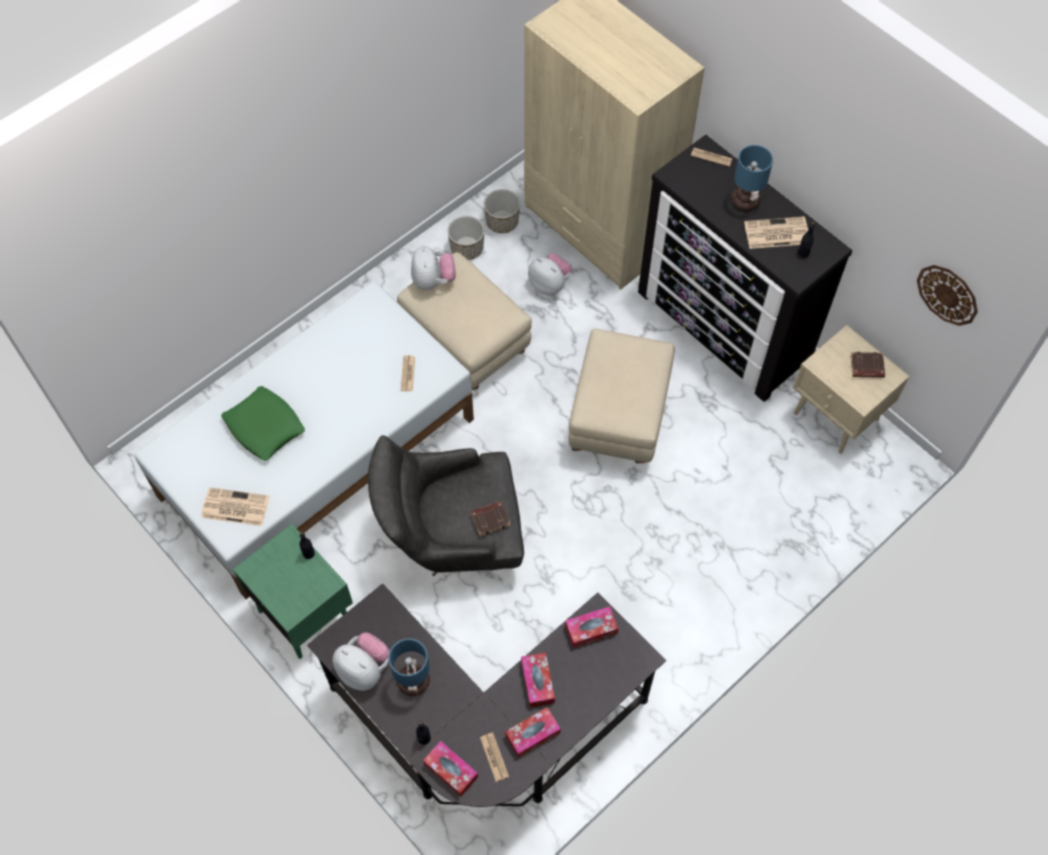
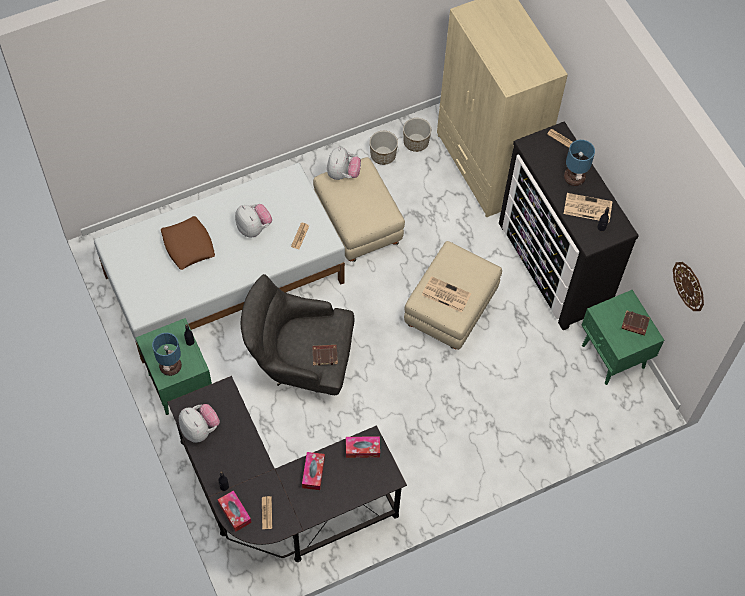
camera: 15 degrees right, 0 degrees up
(234, 507) = (150, 295): newspaper -> newspaper (445, 294)
(264, 427) = (188, 245): green pillow -> brown pillow
(413, 680) = (229, 446): table lamp -> table lamp (170, 366)
(532, 734) = (297, 506): tissue box -> none
(549, 284) = (435, 199): plush toy -> plush toy (254, 228)
(836, 417) = (613, 357): beige nightstand -> green nightstand

